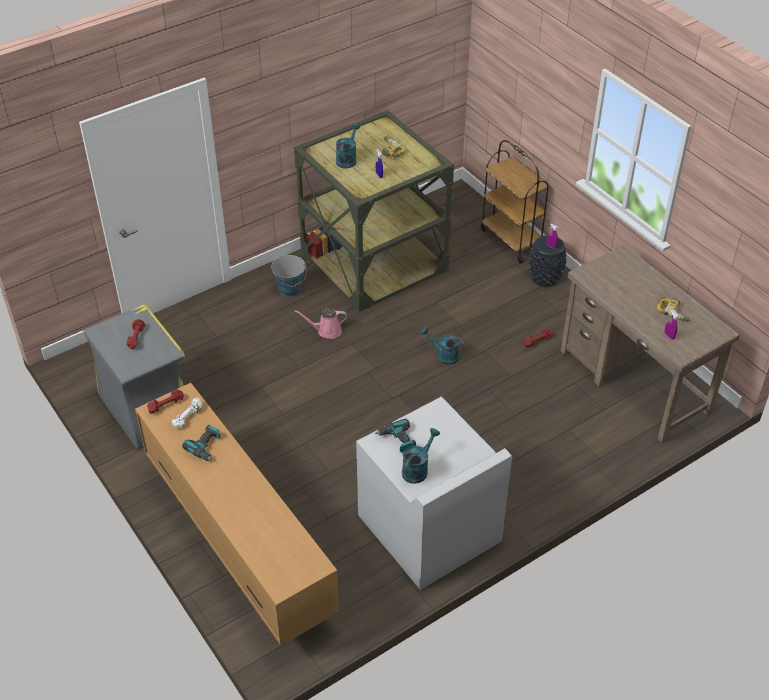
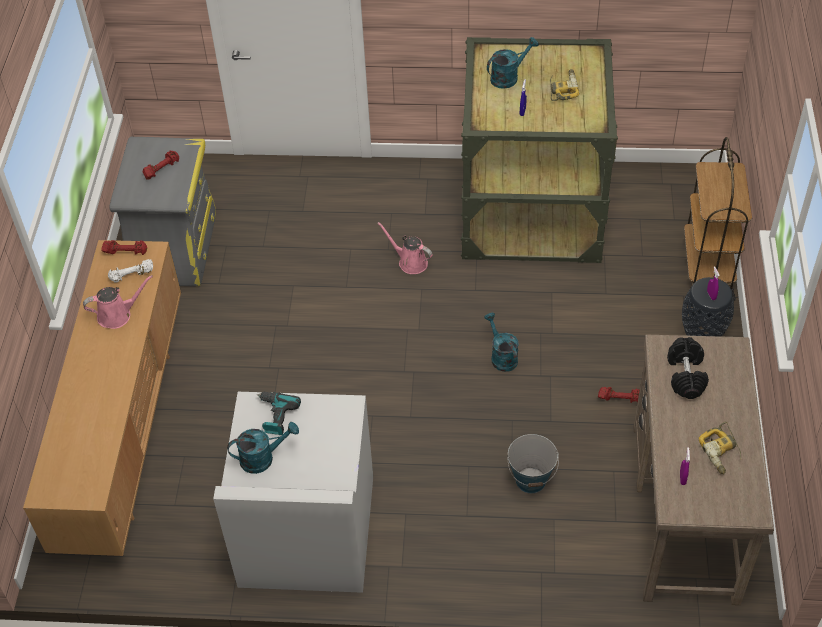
camera: 40 degrees right, 5 degrees up
(206, 447) = (117, 315): power drill -> pink watering can
(290, 289) = (417, 198): bucket -> bucket (531, 480)
(613, 282) = (686, 375): none -> black dumbbell

